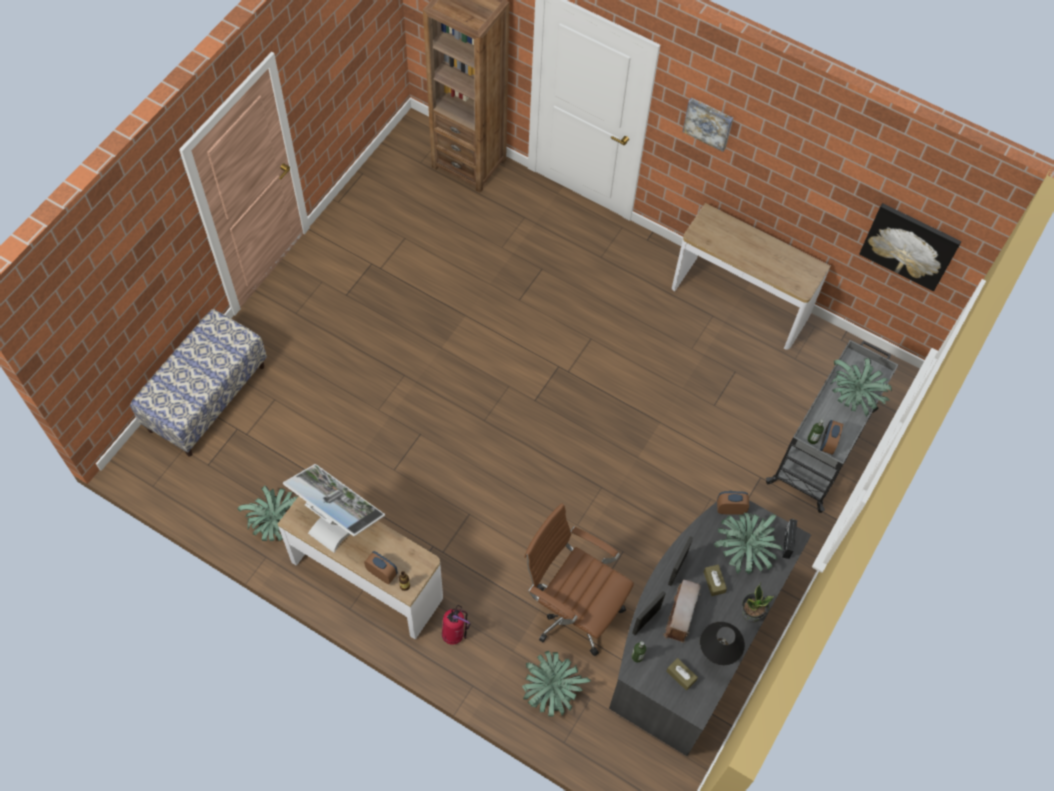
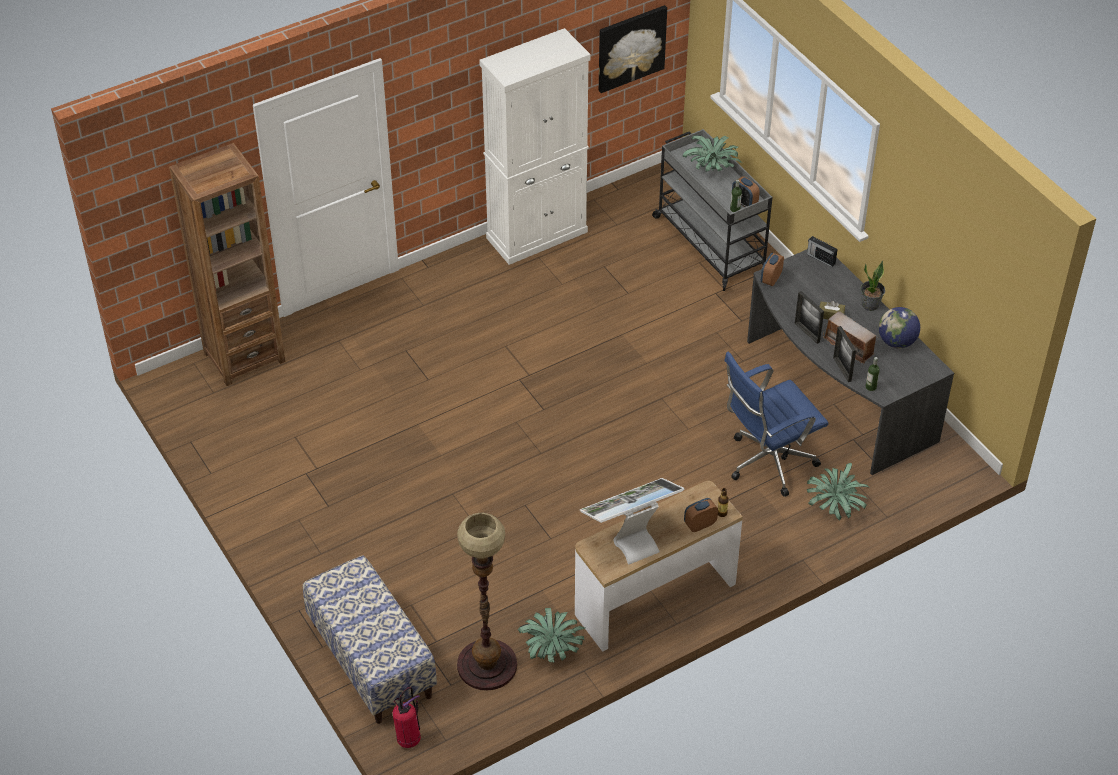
camera: 60 degrees left, 15 degrees down
(239, 481) = (486, 665): none -> floor lamp
(454, 634) = (746, 554): fire extinguisher -> fire extinguisher (408, 738)
(572, 609) = (767, 463): brown office chair -> blue office chair
(681, 675) = (901, 367): brown tissue box -> none
(708, 123) = (443, 93): picture -> none
(713, 658) = (897, 342): black table lamp -> globe
(739, 302) = (537, 235): console table -> white cabinet
(744, 551) = (813, 286): potted plant -> none

